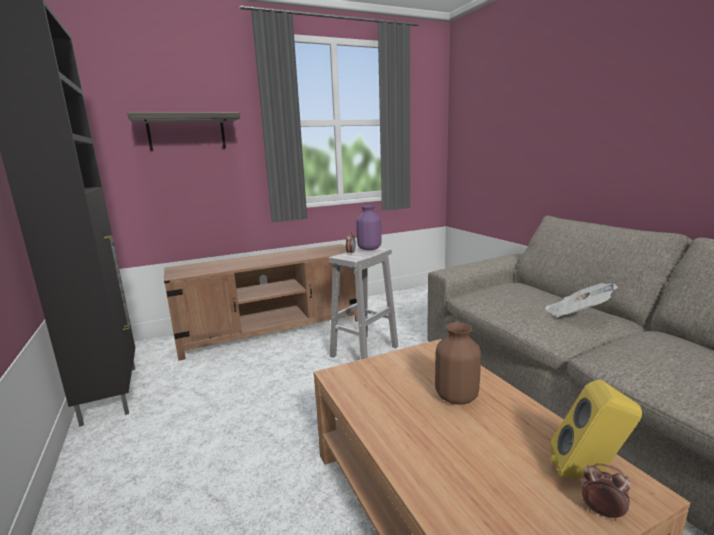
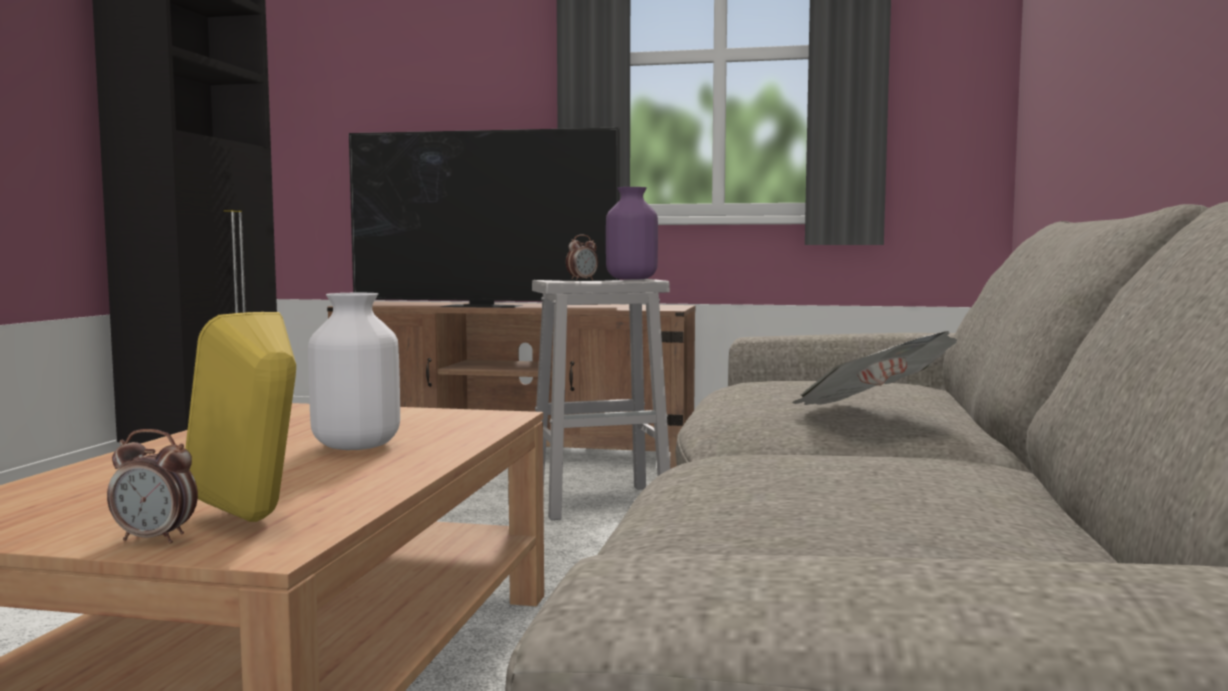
camera: 35 degrees right, 10 degrees down
(186, 132) = (442, 80): shelf -> none
(253, 263) = (483, 306): none -> television
(457, 397) = (356, 446): brown vase -> white vase
(601, 512) = (155, 539): alarm clock -> alarm clock turned 120 degrees clockwise

